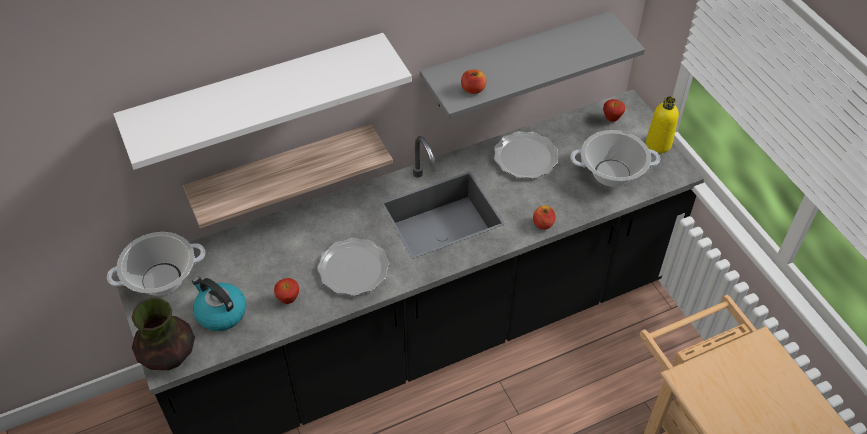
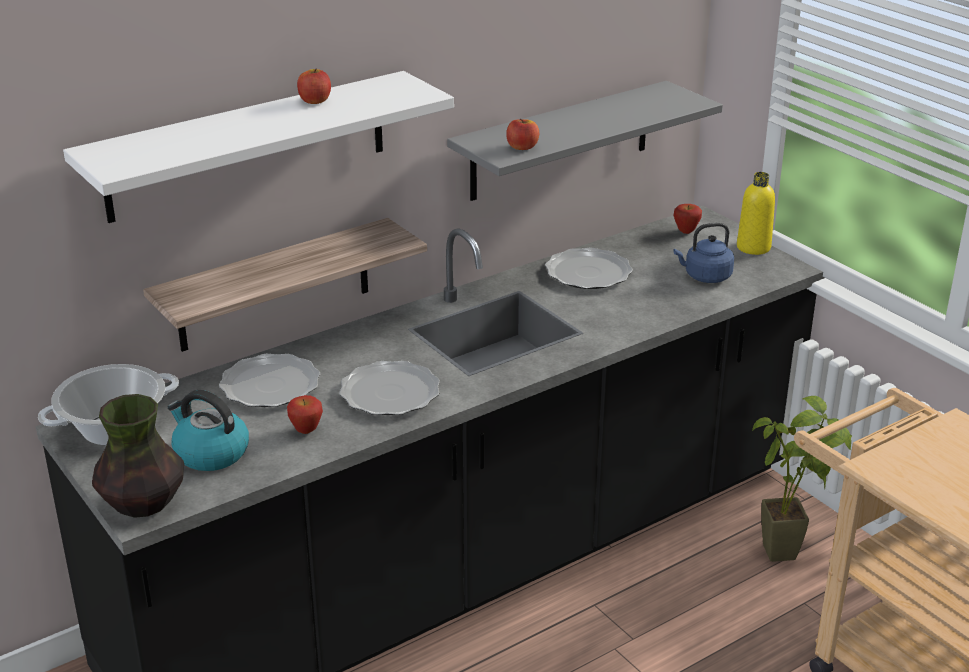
camera: 10 degrees left, 20 degrees down
(273, 249) = (270, 385): none -> plate
(543, 224) = (633, 328): apple -> apple (315, 101)
(612, 173) = (705, 277): cooking pot -> blue kettle
(649, 358) = (794, 555): none -> potted plant

